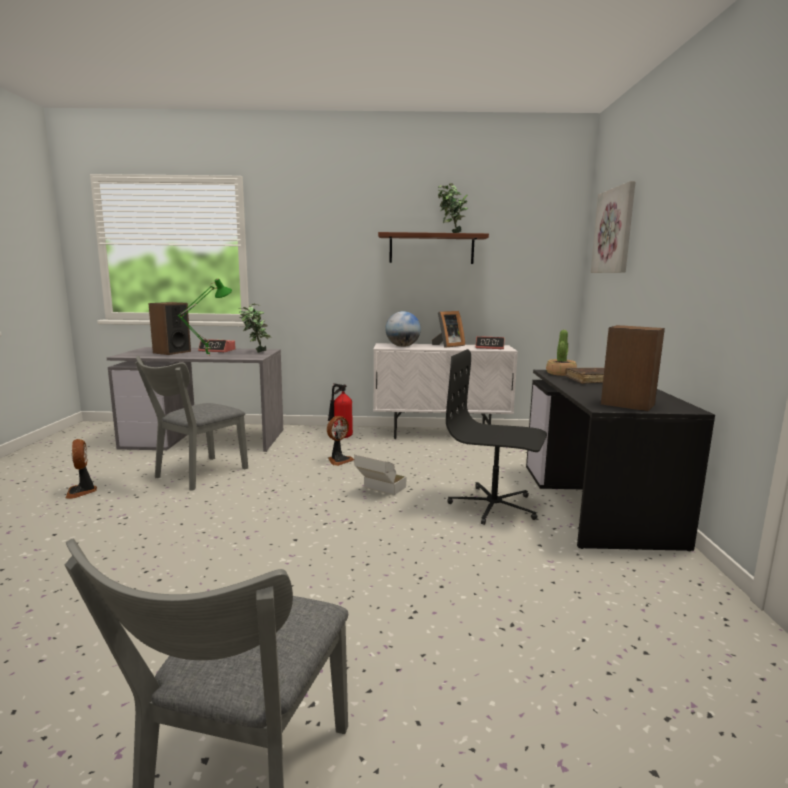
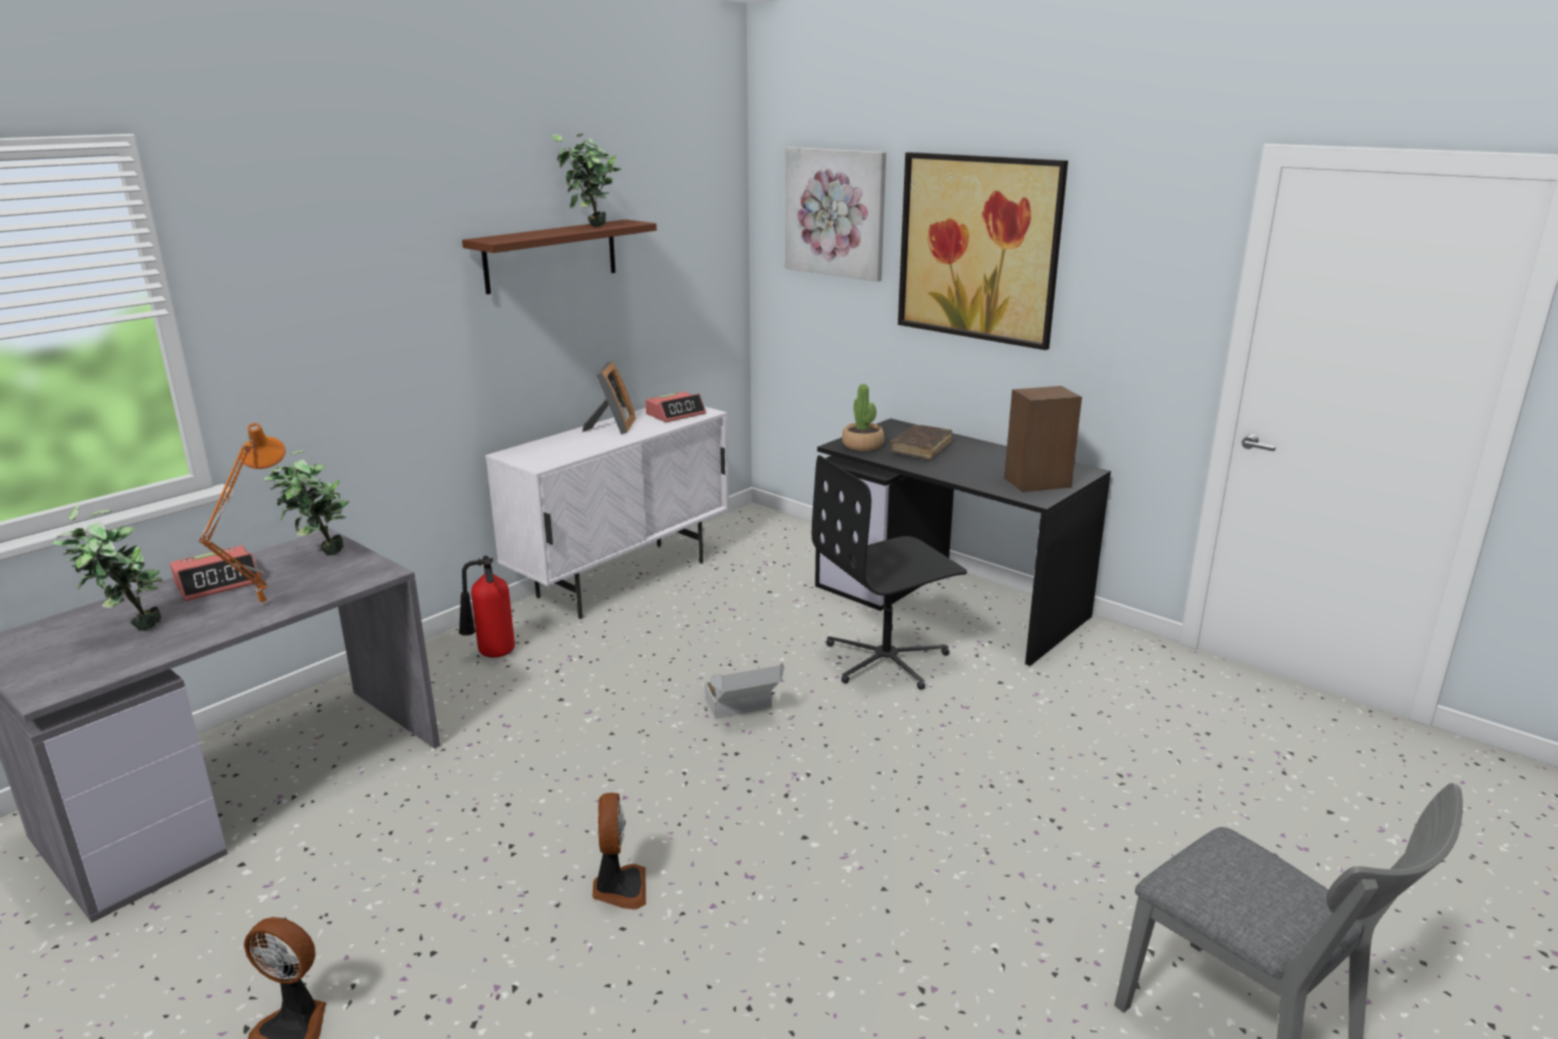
camera: 50 degrees left, 10 degrees up
(171, 352) = (130, 630): speaker -> potted plant
(196, 475) = (430, 854): grey chair -> none
(208, 355) = (262, 605): green table lamp -> orange table lamp
(339, 460) = (588, 697): fan -> fan (619, 888)
(402, 346) = (558, 451): globe -> none
(667, 236) = (978, 248): none -> picture

